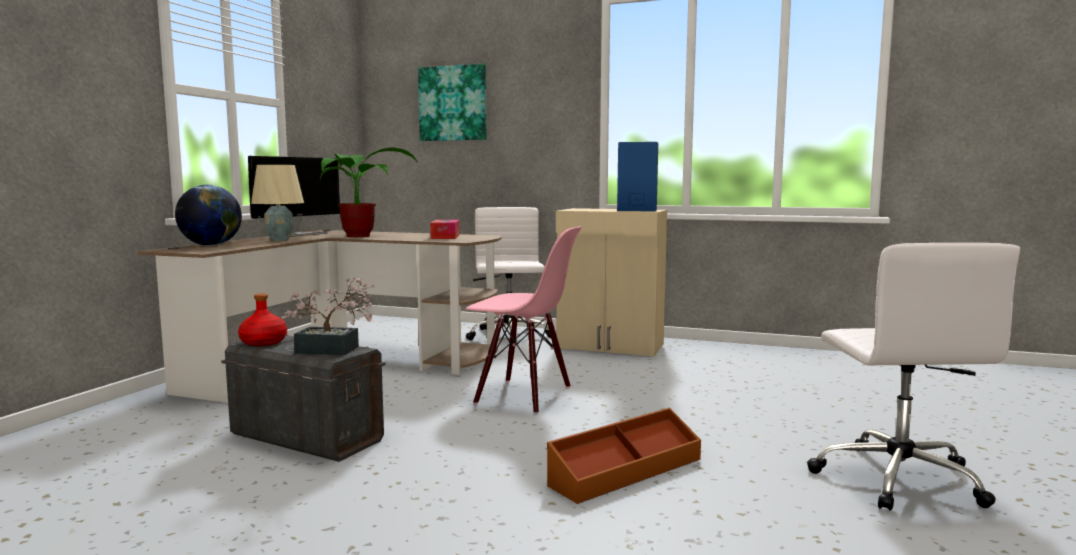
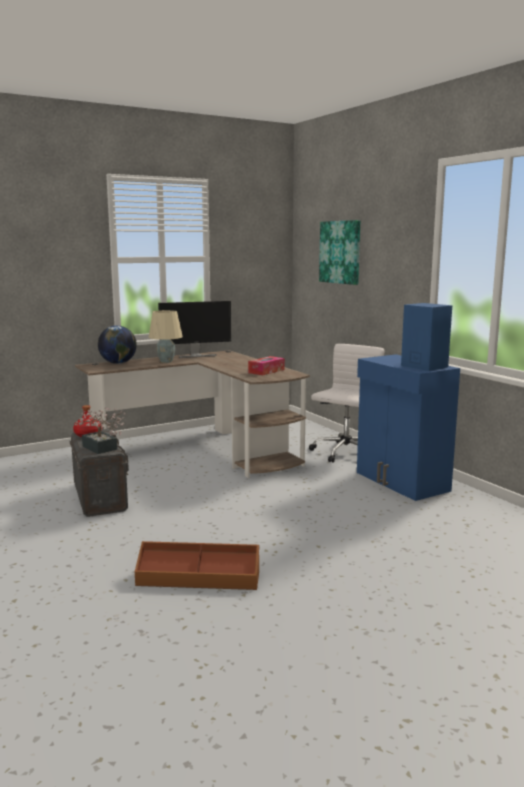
camera: 40 degrees right, 5 degrees up
(363, 236) = (223, 362): potted plant -> none
(523, 395) = (253, 505): pink chair -> none
(611, 346) = (401, 482): beige cabinet -> blue cabinet
(897, 478) = (354, 661): white office chair -> none

